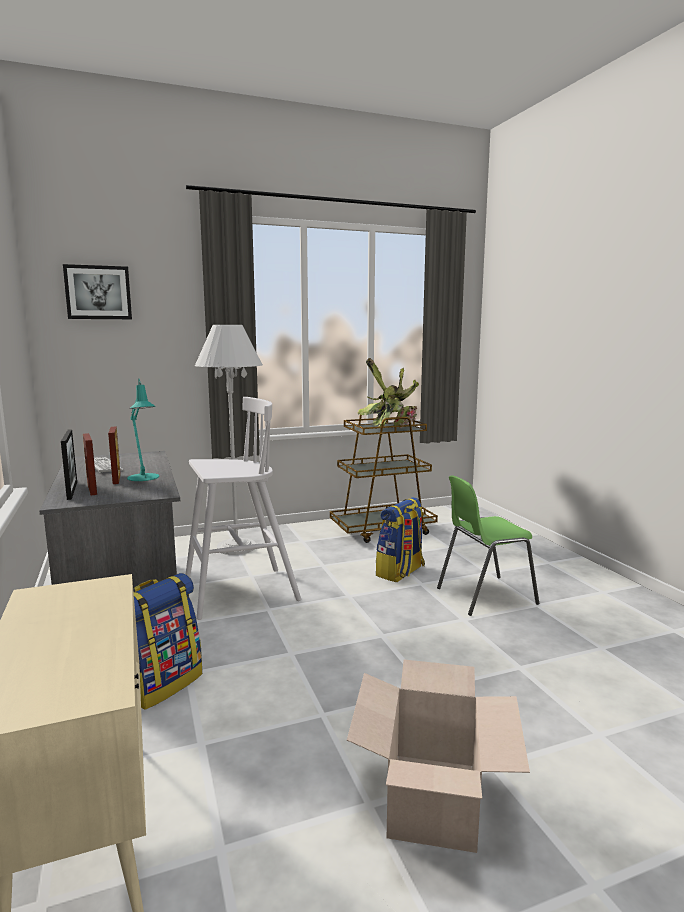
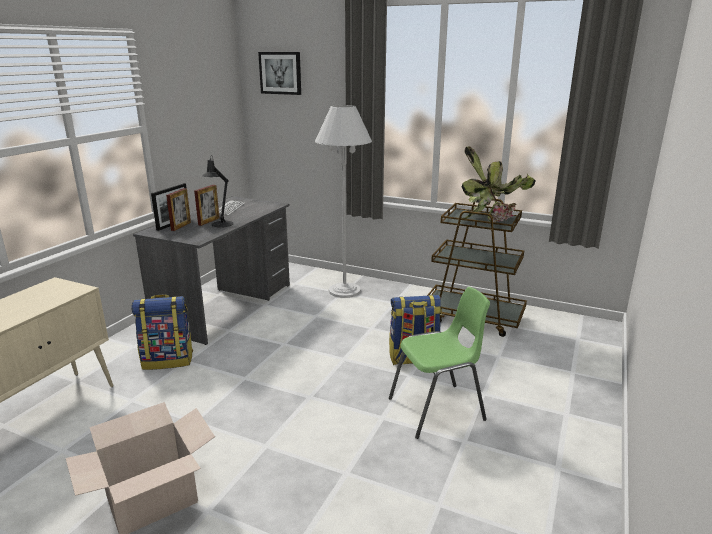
camera: 45 degrees right, 10 degrees up
(144, 478) = (220, 225): turquoise table lamp -> black table lamp
(238, 593) = (288, 325): white stool -> none
(484, 595) = (437, 410): green chair -> green chair turned 135 degrees clockwise

